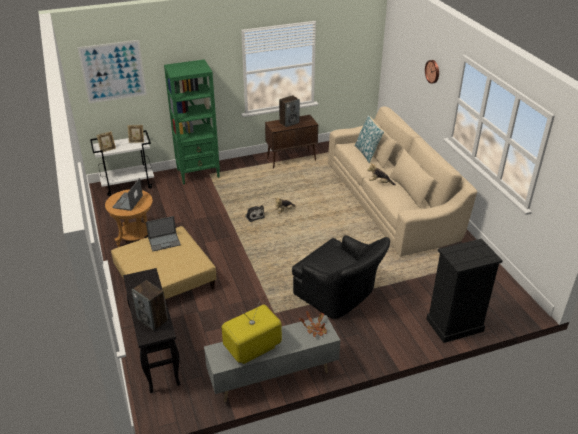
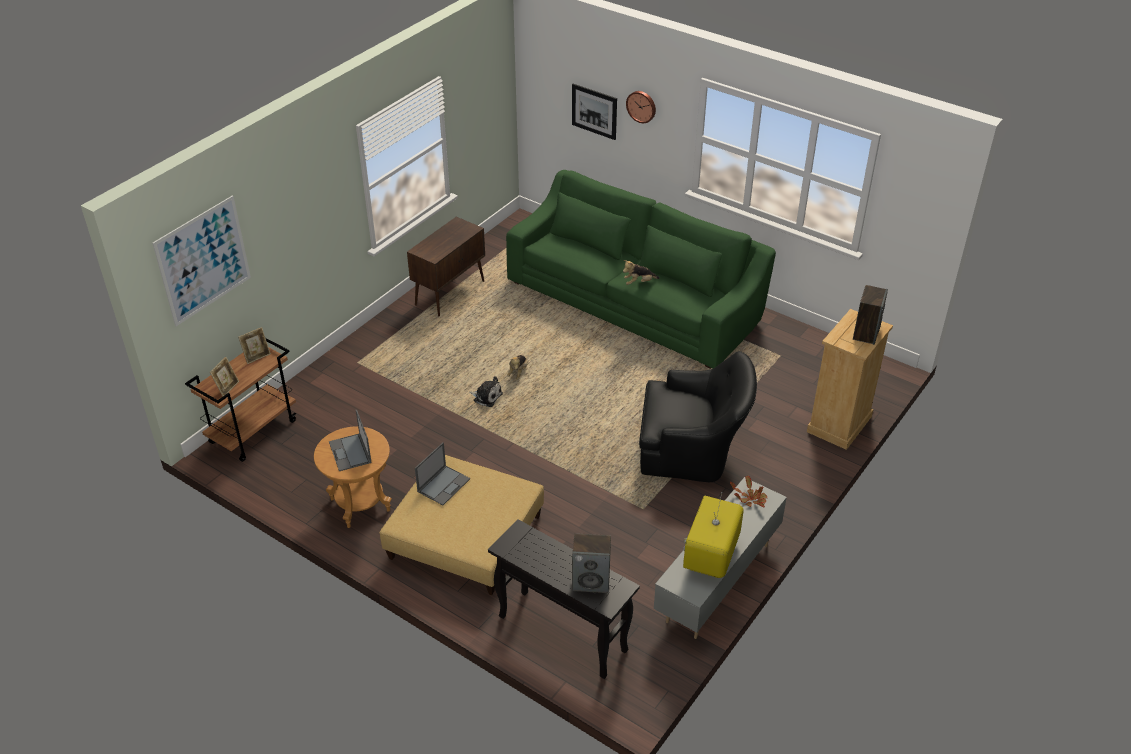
camera: 35 degrees left, 5 degrees up
(128, 185) = (253, 431): white cart -> brown cart
(198, 173) = (341, 368): green bookcase -> none
(289, 122) = (442, 240): speaker -> speaker (865, 333)
(367, 153) = (582, 246): pillow -> none
(391, 201) = (634, 301): beige sofa -> green sofa
(412, 72) = (594, 111): none -> picture
(454, 325) = (839, 424): black dresser -> beige dresser

